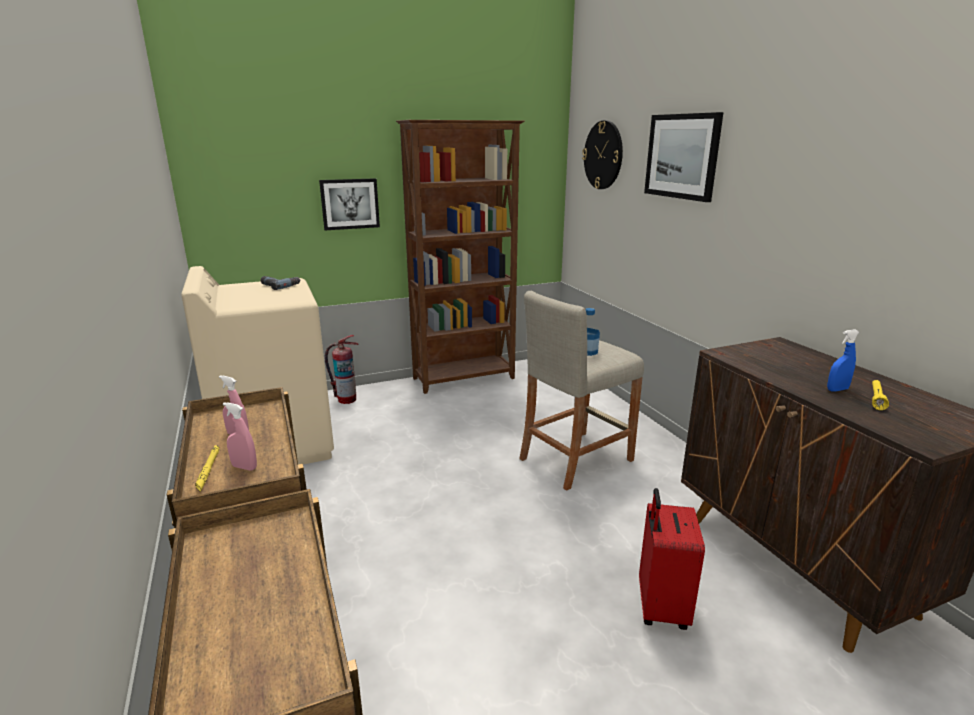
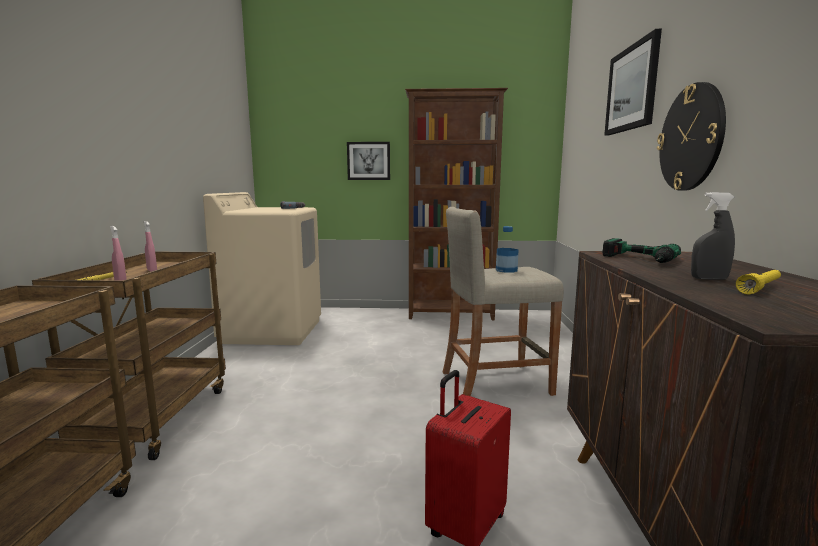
camera: 25 degrees right, 10 degrees down
(346, 399) = (348, 314): fire extinguisher -> none
(603, 155) = (583, 114): wall clock -> wall clock (691, 138)
(759, 363) = (636, 259): none -> power drill
(837, 389) = (709, 279): blue spray bottle -> grey spray bottle

